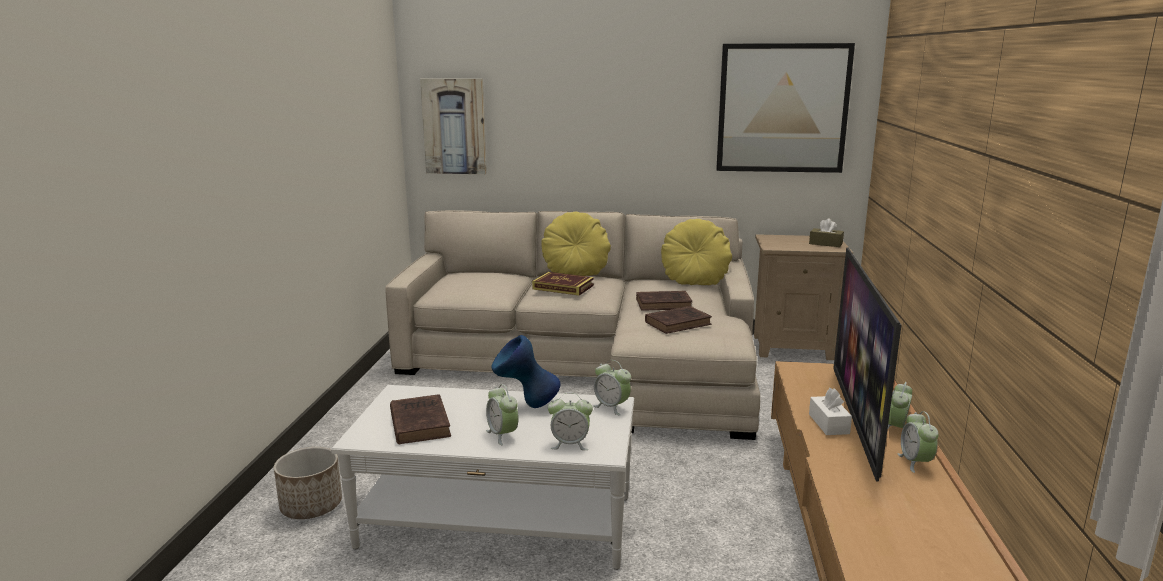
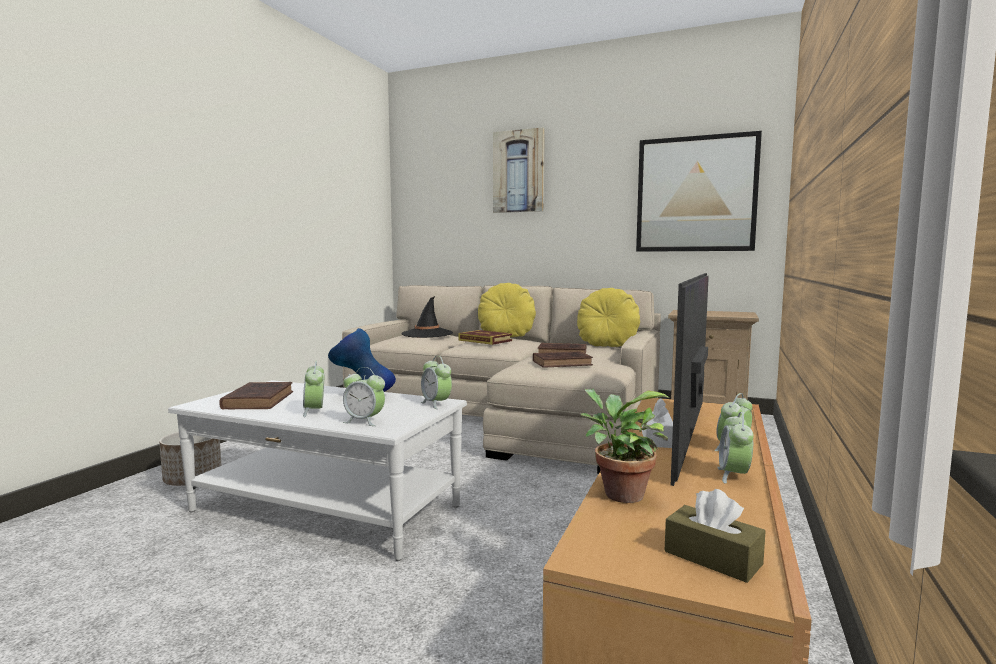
camera: 15 degrees right, 10 degrees down
(454, 126) = (428, 221): picture -> picture (519, 171)
(481, 277) = (427, 334): none -> black hat
(825, 244) = (735, 314): brown tissue box -> brown tissue box (712, 558)
(844, 497) = (618, 494): none -> potted plant

